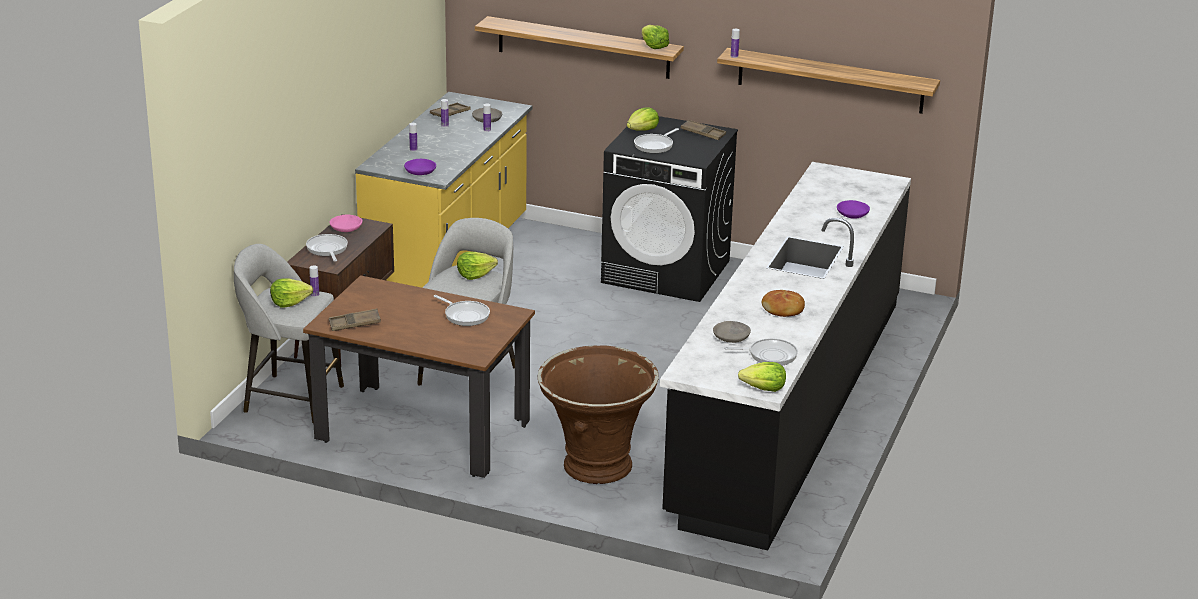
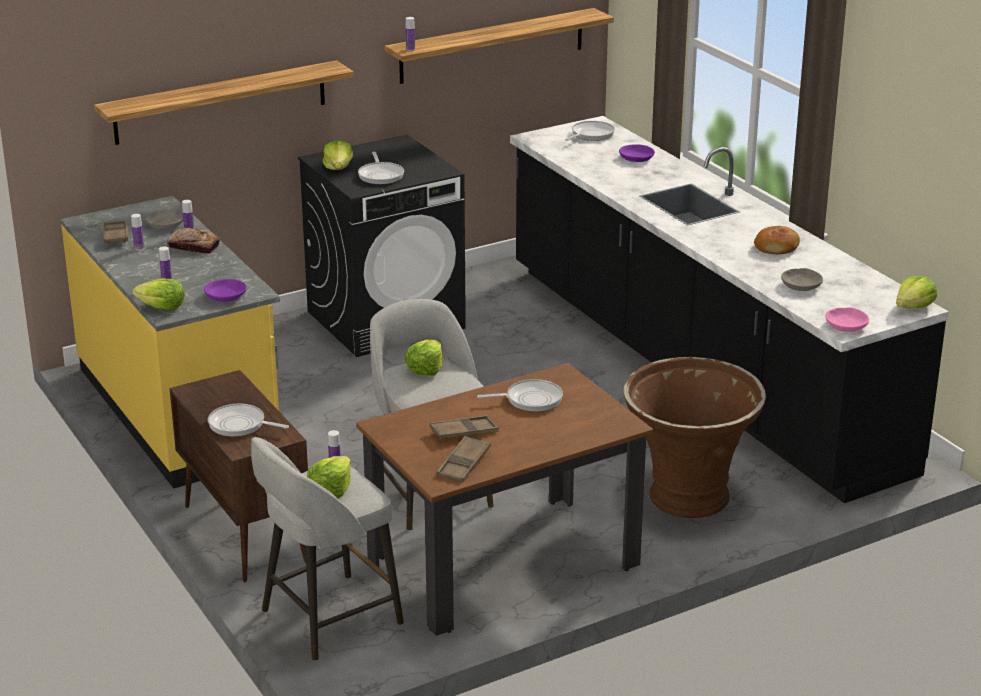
camera: 50 degrees left, 0 degrees up
(346, 228) = (208, 397): pink bowl -> pink bowl (846, 325)
(471, 138) = (193, 247): none -> bread
(653, 46) = (315, 69): lettuce -> lettuce (162, 307)
(703, 133) = (391, 149): brown tray -> brown tray (464, 432)
(769, 355) = (855, 283): frying pan -> frying pan (590, 135)

